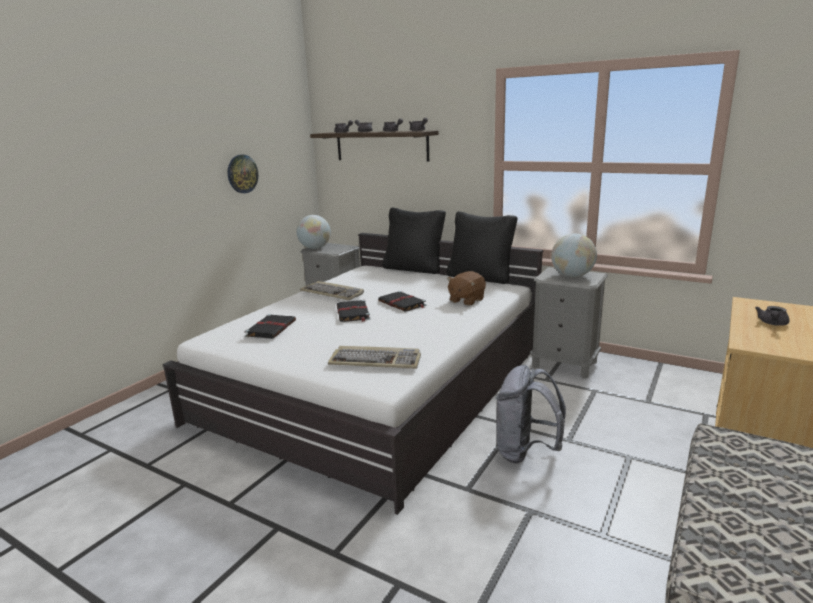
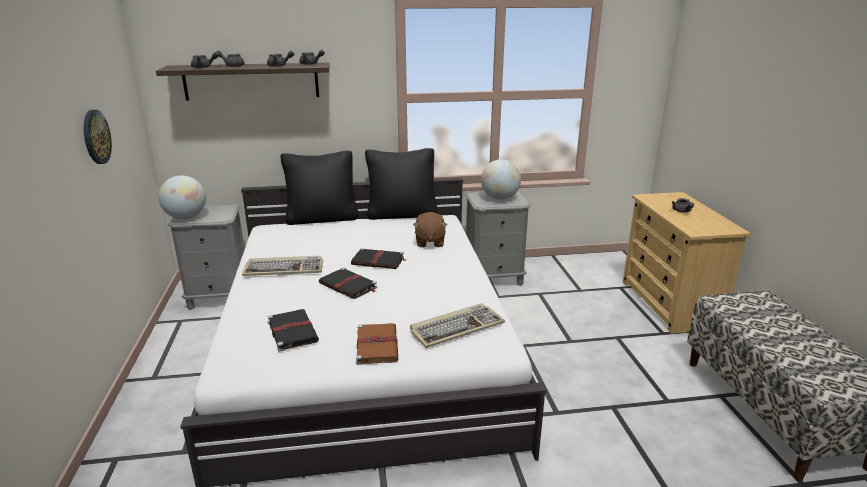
camera: 40 degrees left, 5 degrees up
(305, 353) = (376, 345): none -> brown book
(525, 452) = (557, 363): grey backpack -> none

